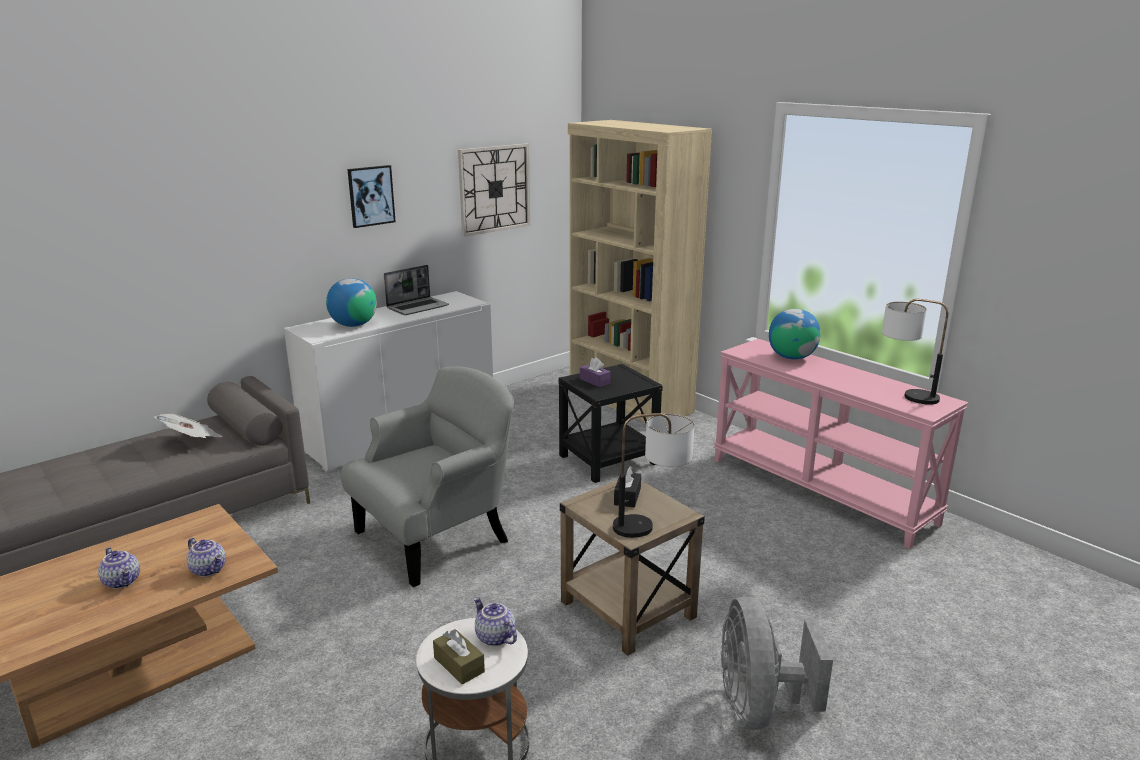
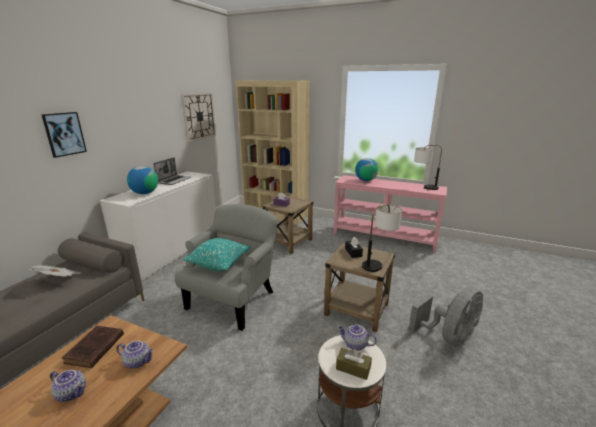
camera: 25 degrees left, 0 degrees up
(173, 541) = (94, 349): none -> brown book
(371, 196) = (140, 119): picture -> picture (64, 134)
(407, 468) = (219, 265): none -> turquoise pillow
(608, 460) = (288, 242): black side table -> beige side table
(759, 707) = (448, 337): grey fan -> grey fan turned 105 degrees counterclockwise

